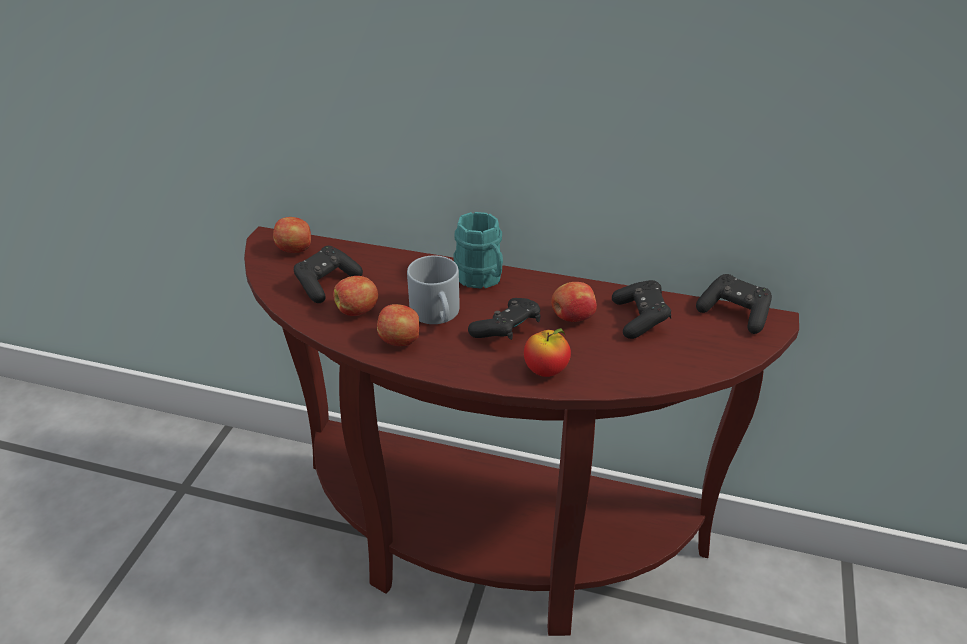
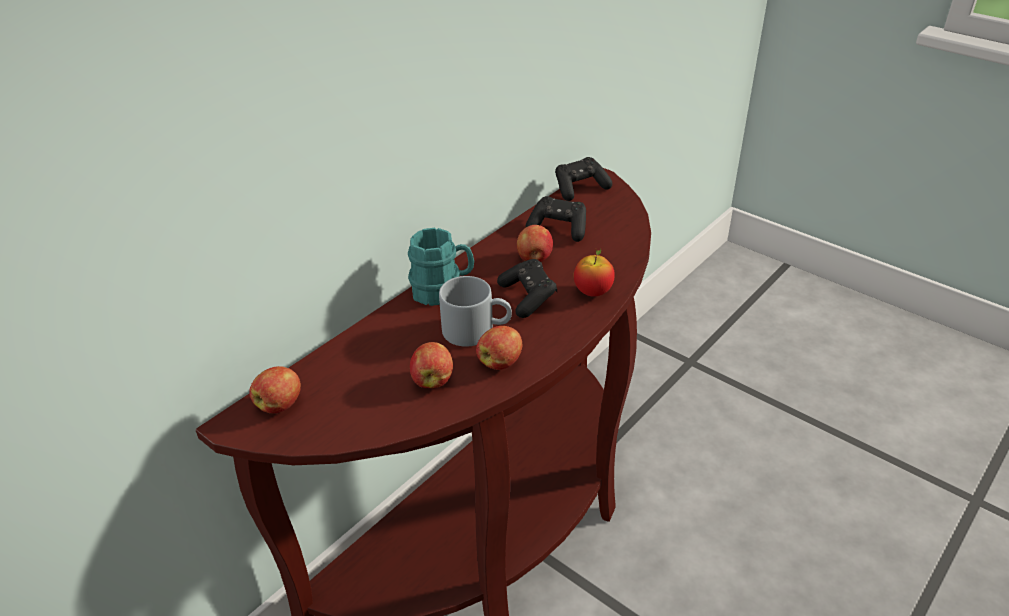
camera: 65 degrees left, 0 degrees up
(327, 283) = (367, 393): black game controller -> none

